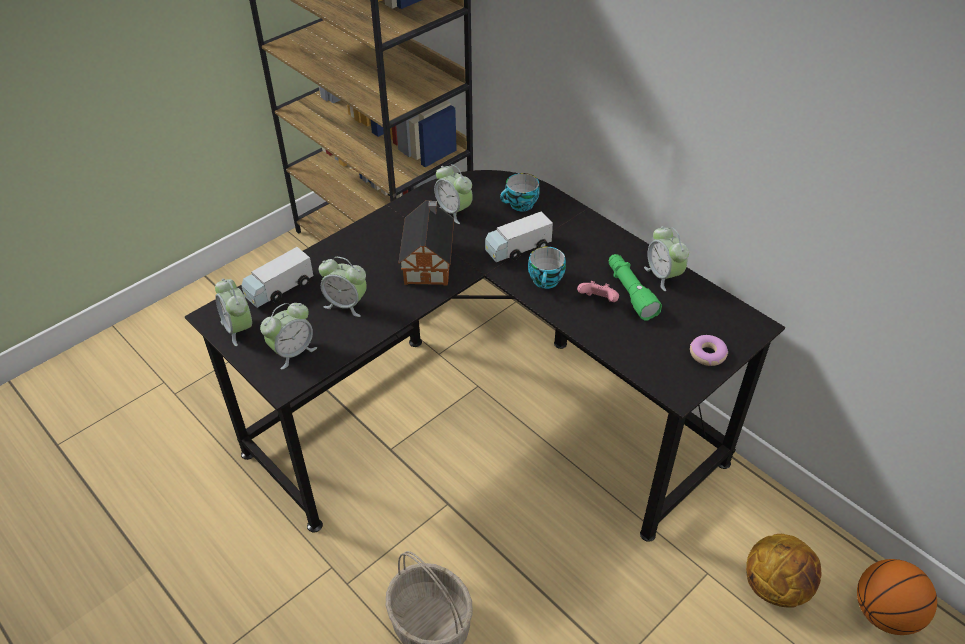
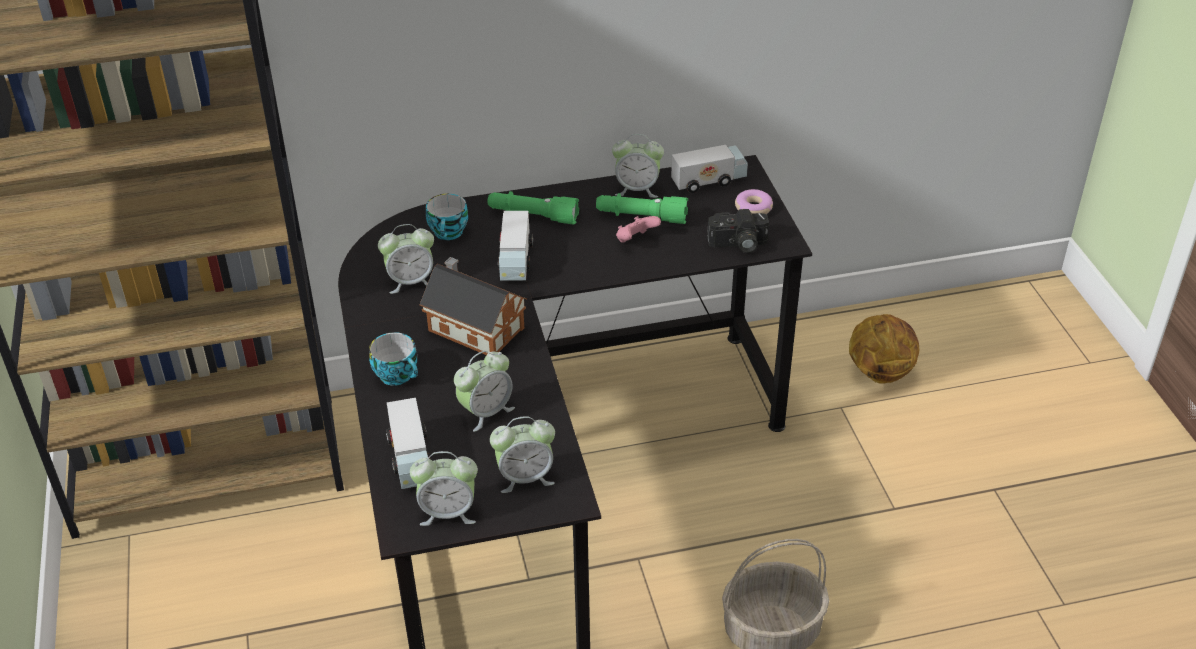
camera: 60 degrees left, 5 degrees down
(292, 352) = (525, 477): alarm clock -> alarm clock turned 90 degrees clockwise
(546, 281) = (580, 261): cup -> cup (398, 375)
(577, 235) = (532, 216): none -> green flashlight
(648, 363) = (738, 244): none -> camera
(717, 312) = (709, 180): none -> toy truck
(884, 613) = (940, 325): basketball -> none

